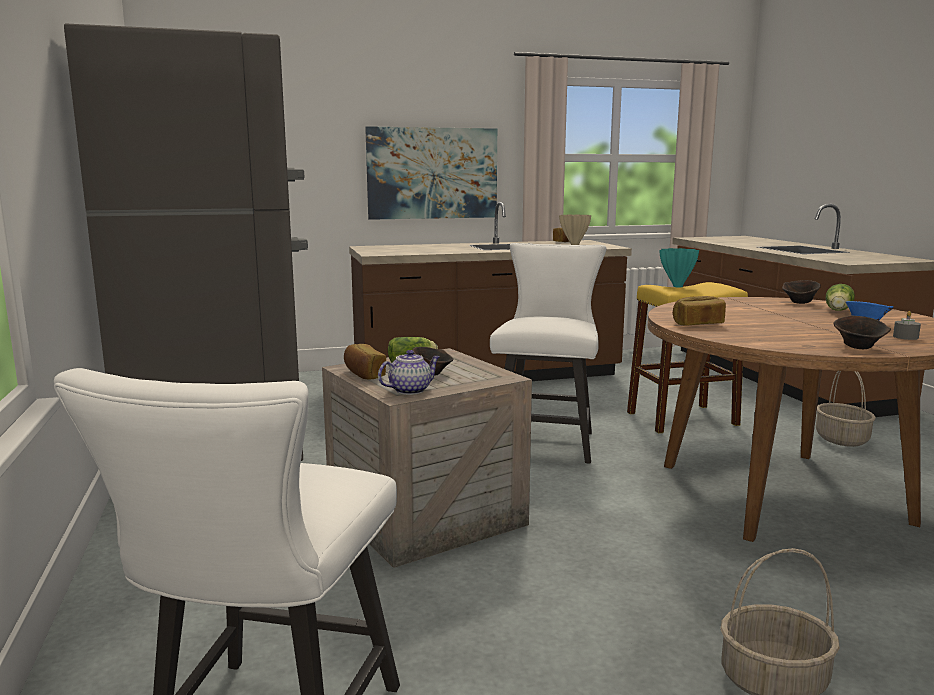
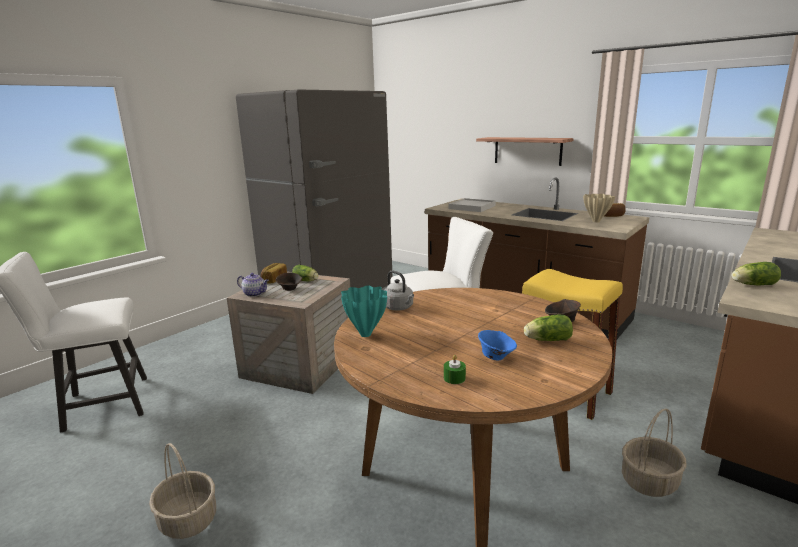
camera: 55 degrees right, 5 degrees up
(411, 250) = (472, 207): none -> white tray
(432, 173) = (527, 151): picture -> shelf
(677, 286) = (568, 277): turquoise vase -> turquoise vase (366, 334)
(697, 324) = (399, 308): bread -> grey kettle
(816, 257) = (752, 285): none -> lettuce
(859, 347) = (380, 365): brown bowl -> none
(905, 337) = (454, 378): grey candle -> green candle

